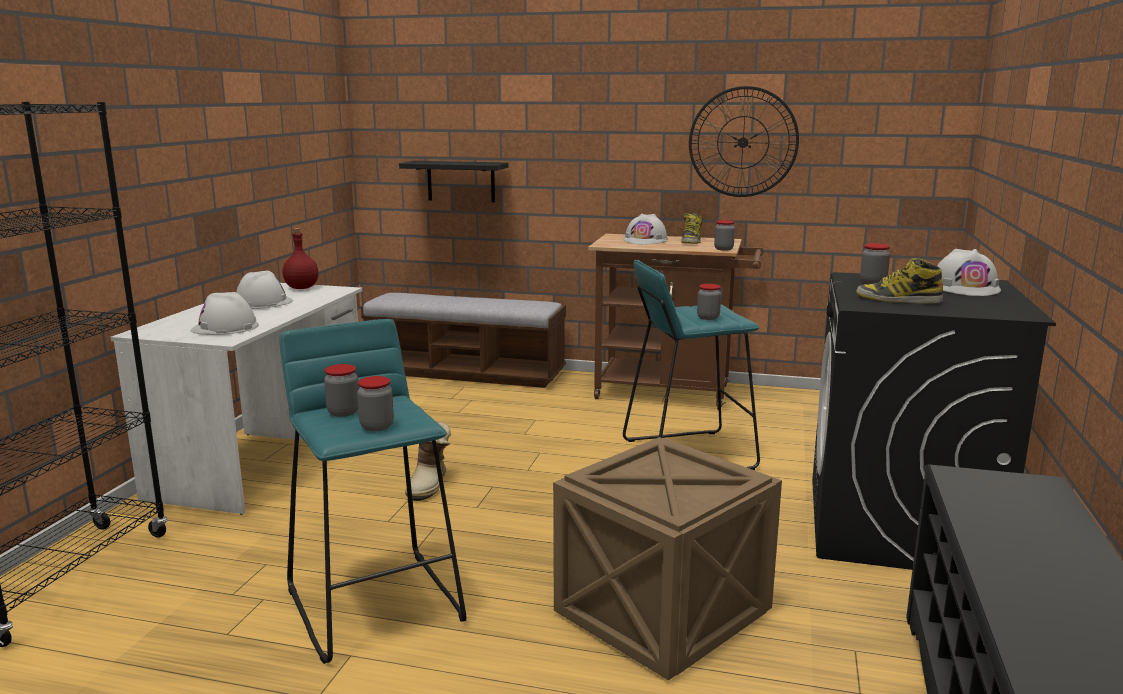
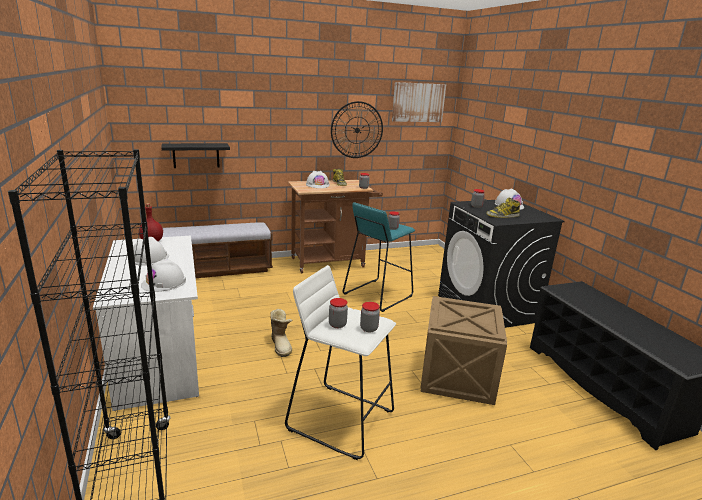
camera: 35 degrees left, 5 degrees up
(376, 603) = (340, 419): turquoise stool -> white stool
(882, 85) = (418, 102): none -> picture

